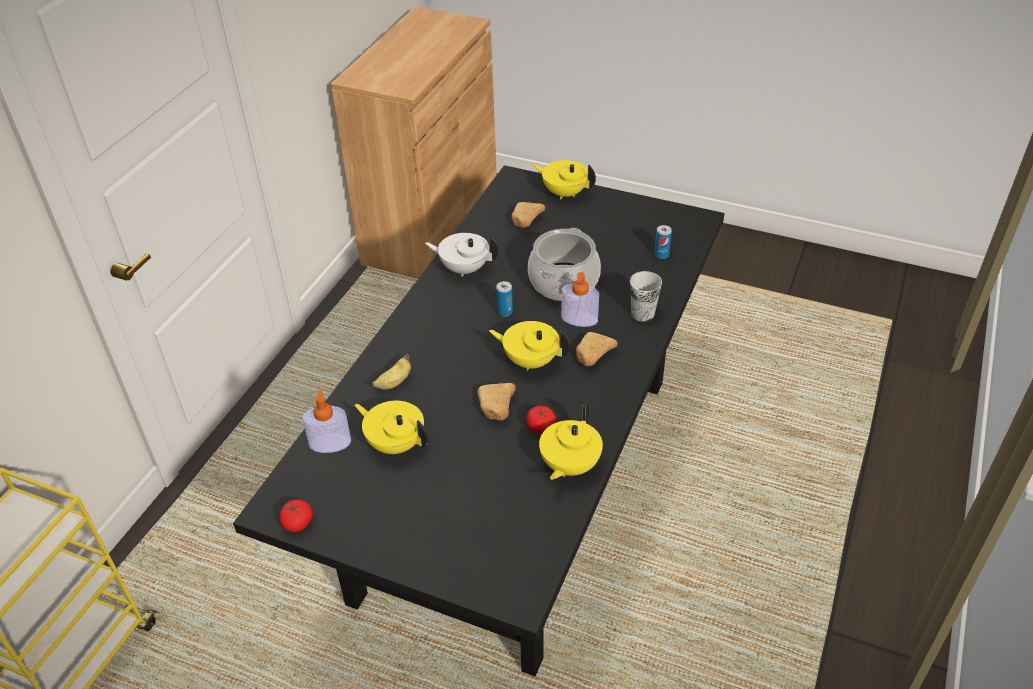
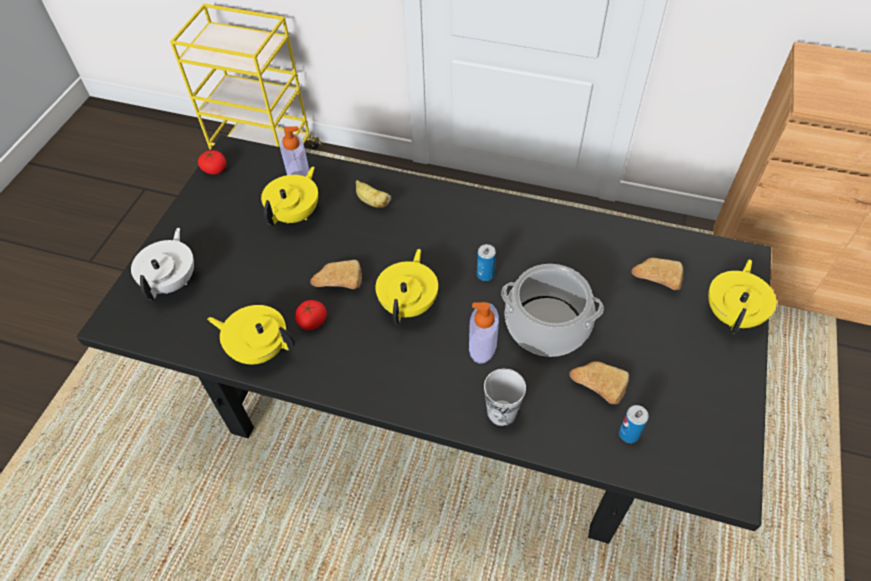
camera: 85 degrees right, 10 degrees up
(464, 268) = (552, 232): white teapot -> white teapot (173, 281)
(592, 357) = (419, 361): bread -> bread (596, 385)

